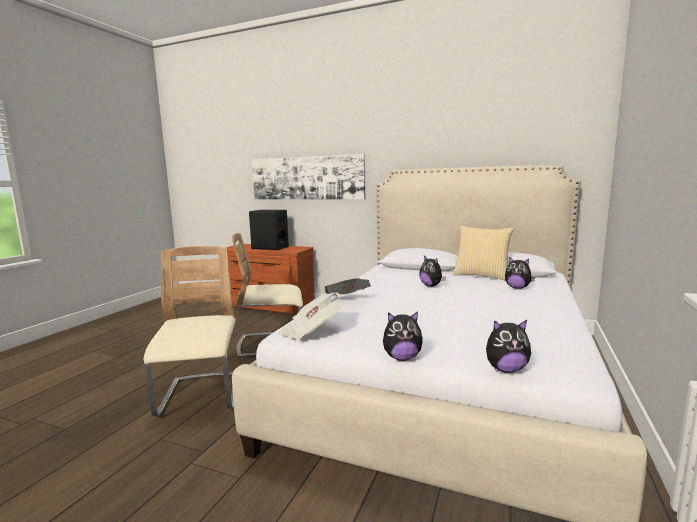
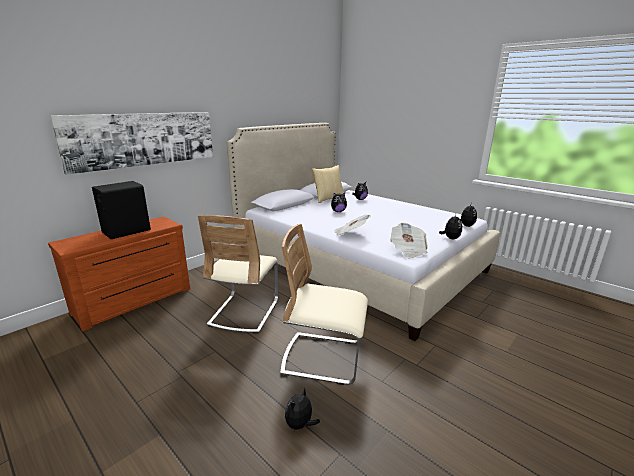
camera: 70 degrees left, 10 degrees up
(107, 403) = (300, 425): none -> plush toy

